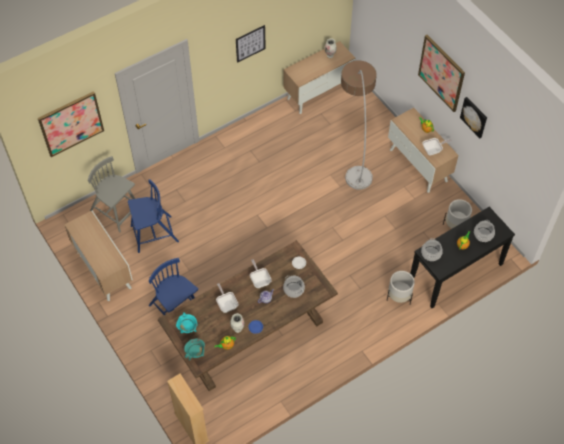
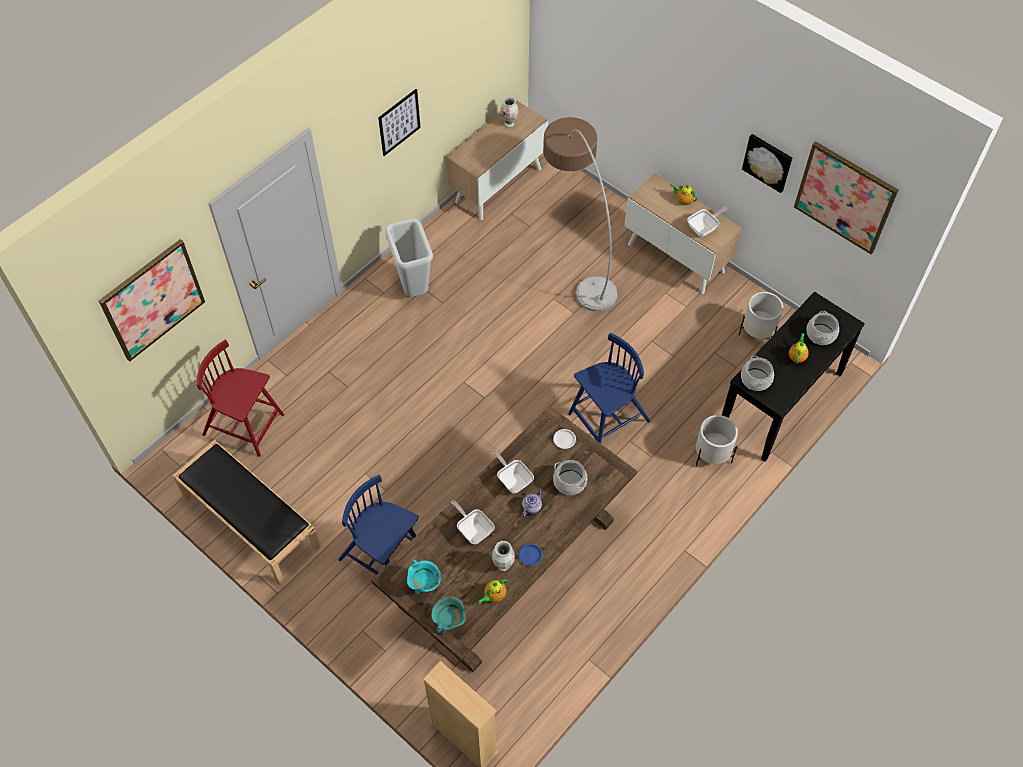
camera: 15 degrees left, 0 degrees up
(103, 270) = (250, 521): cabinet -> black bench
(116, 211) = (245, 425): grey chair -> red chair
(153, 234) = (313, 447): blue chair -> blue chair (607, 419)
(243, 148) = (413, 288): none -> grey trash can
(441, 73) = (702, 107): picture -> picture (844, 197)

